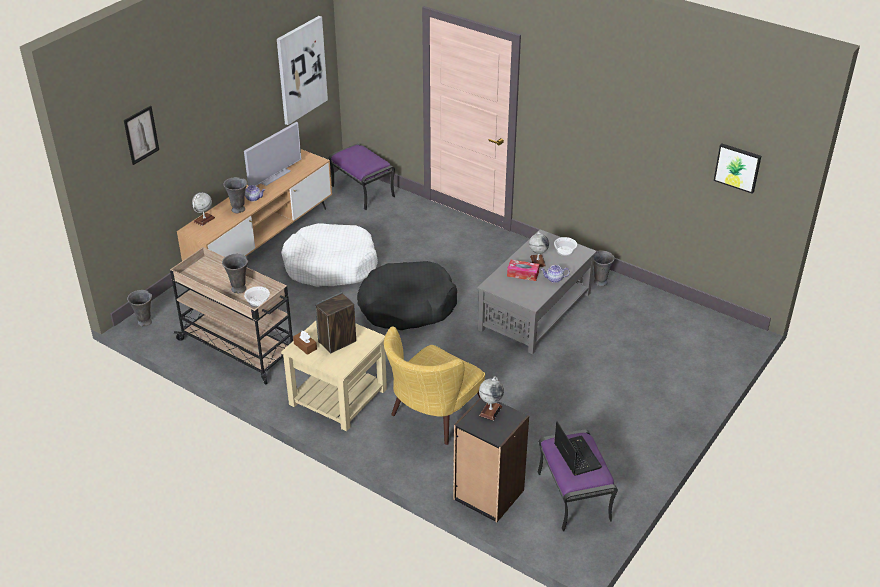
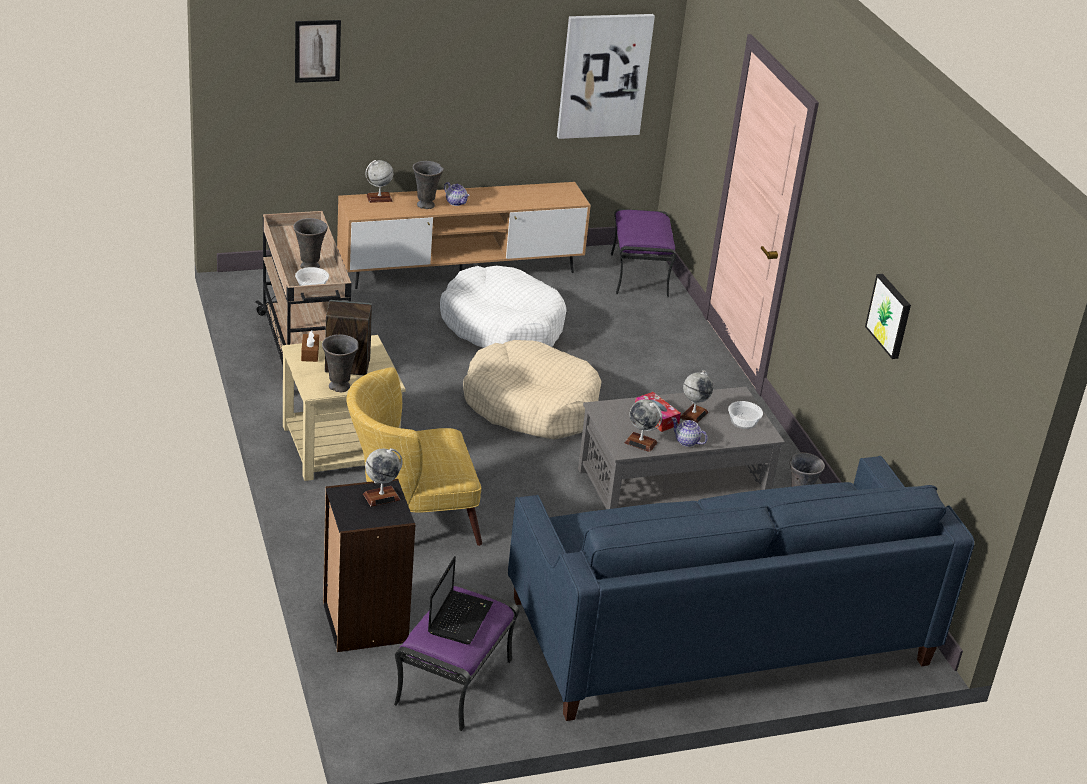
camera: 35 degrees right, 5 degrees down
(145, 322) = (249, 283): grey vase -> grey vase (339, 387)
(274, 176) = (507, 193): television -> none
(407, 306) = (531, 405): black dog bed -> beige dog bed
(534, 293) = (641, 442): none -> globe
(652, 379) = (719, 631): none -> blue sofa
(737, 167) = (968, 383): picture -> picture (890, 315)

